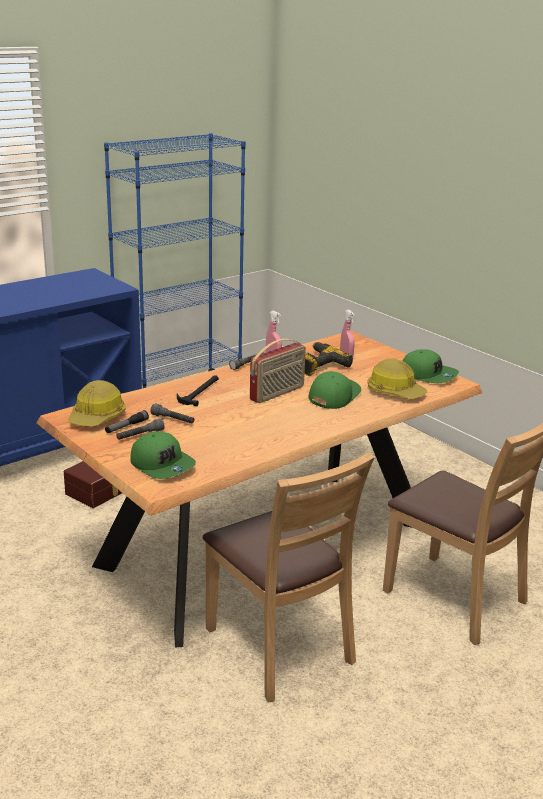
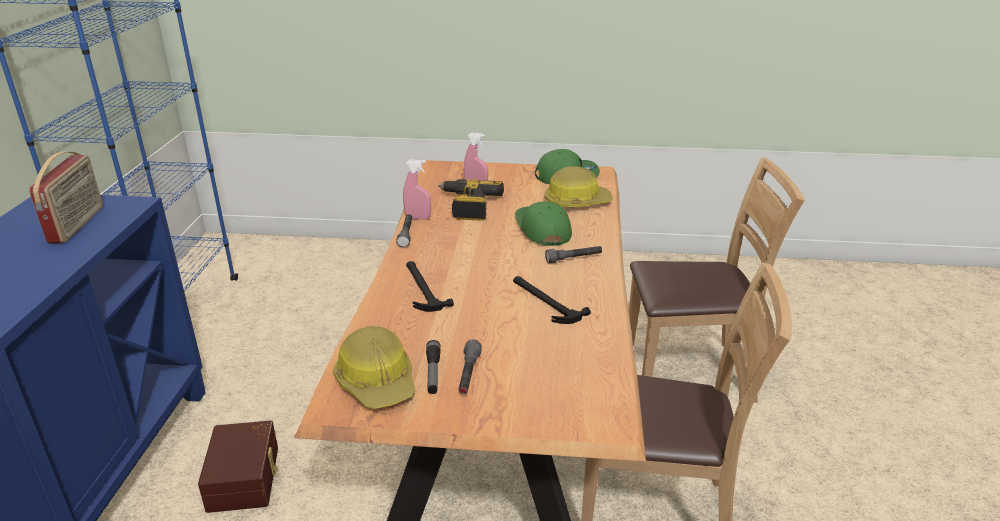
camera: 45 degrees left, 5 degrees up
(162, 465) = (560, 393): green cap -> none
(173, 420) = (462, 335): grey flashlight -> grey flashlight (574, 259)
(248, 428) = (545, 301): none -> hammer
(277, 393) = (494, 251): radio -> radio (78, 224)

